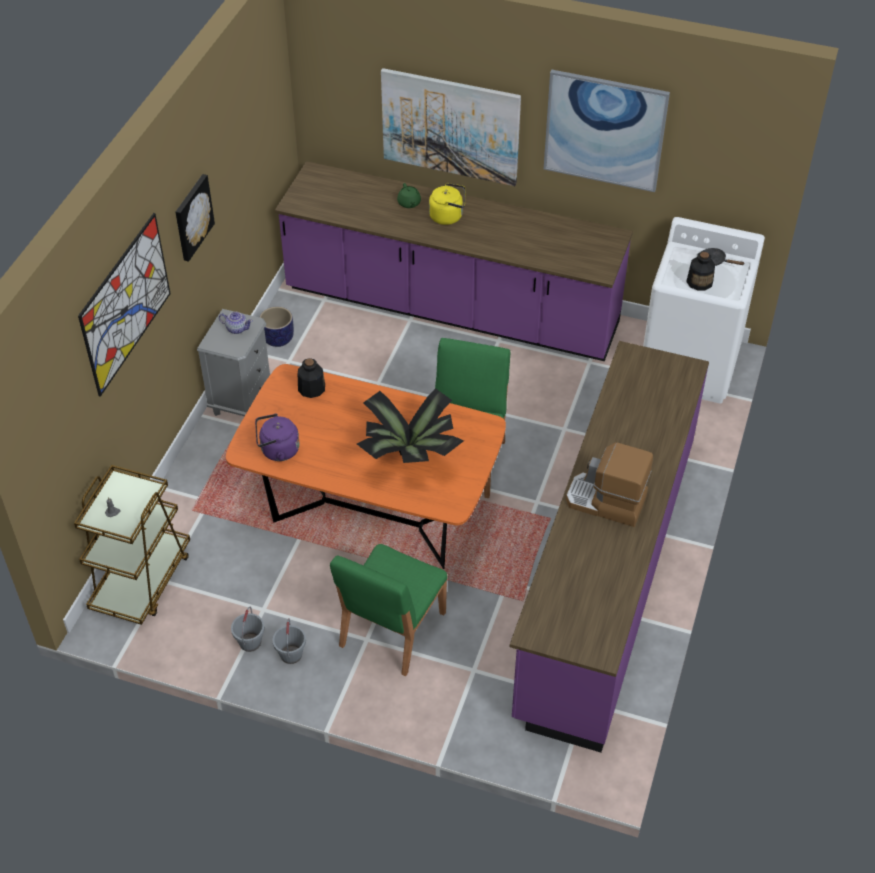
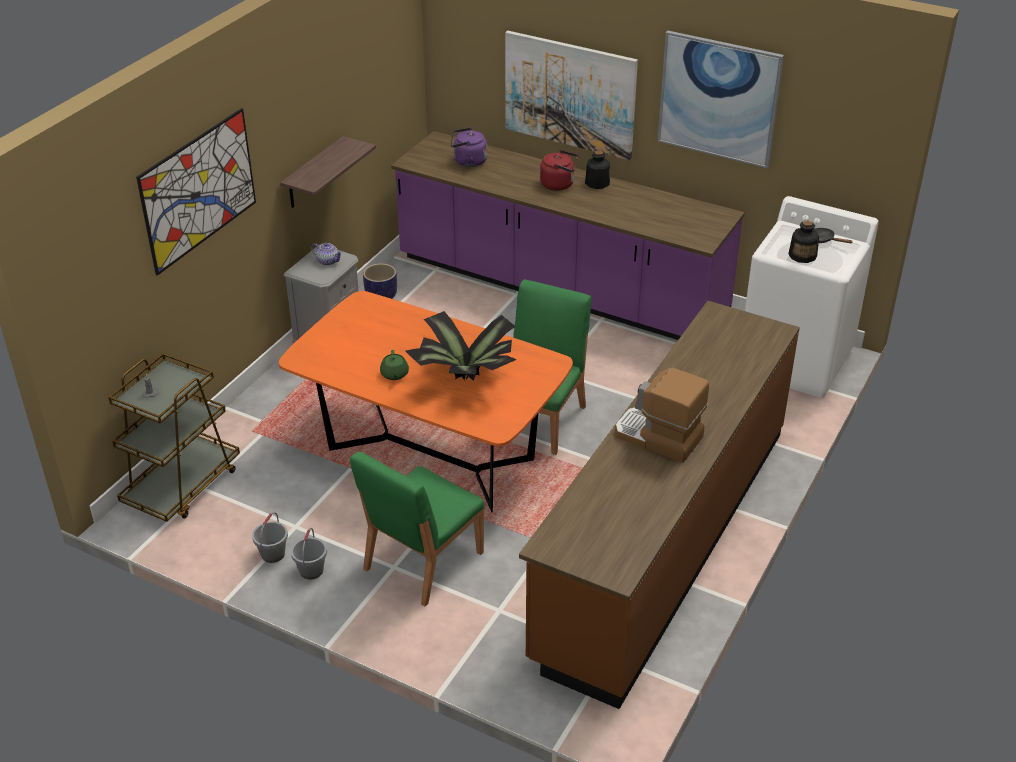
camera: 10 degrees right, 10 degrees down
(192, 217) = (290, 133): picture -> none
(212, 244) = (313, 174): none -> shelf
(277, 450) = (332, 361): purple kettle -> purple kettle (468, 161)
(311, 388) = (382, 313): bottle -> bottle (597, 183)
(409, 203) = (523, 171): green teapot -> green teapot (394, 374)
(448, 216) = (559, 184): yellow kettle -> red kettle
(605, 576) = (662, 540): purple counter -> brown counter

